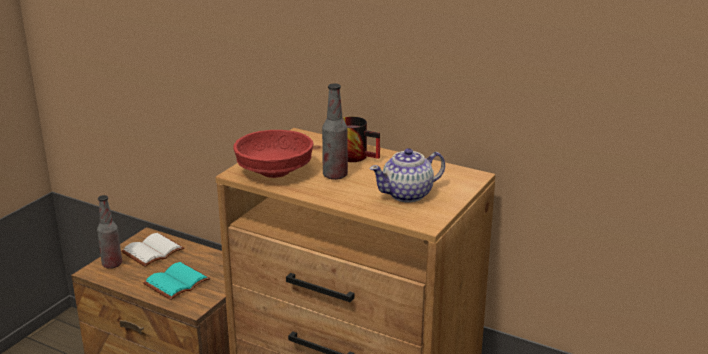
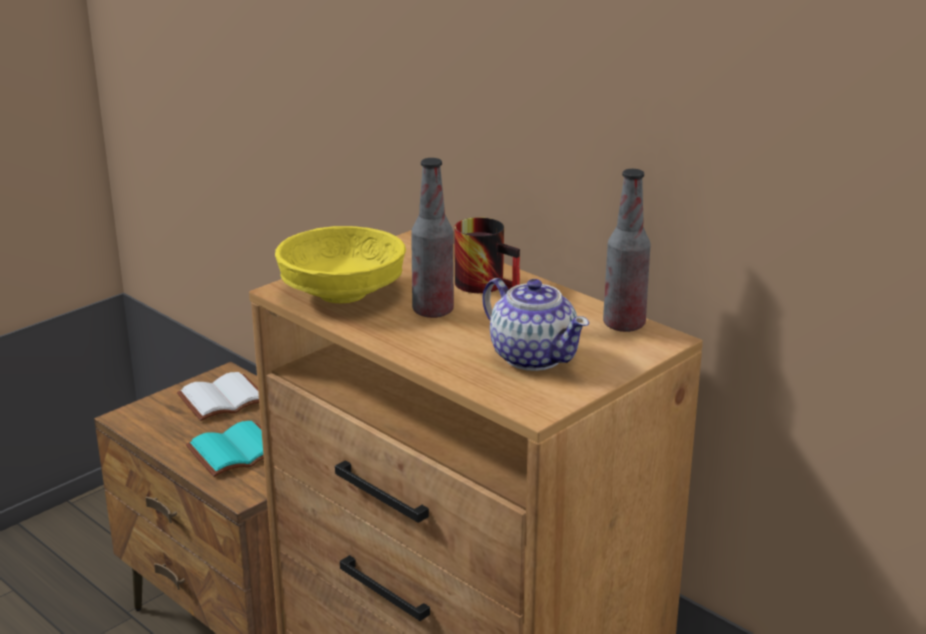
camera: 15 degrees right, 0 degrees up
(112, 264) = (157, 411): bottle -> bottle (624, 325)
(276, 171) = (344, 294): red bowl -> yellow bowl
(408, 194) = (533, 356): teapot -> teapot turned 120 degrees counterclockwise

